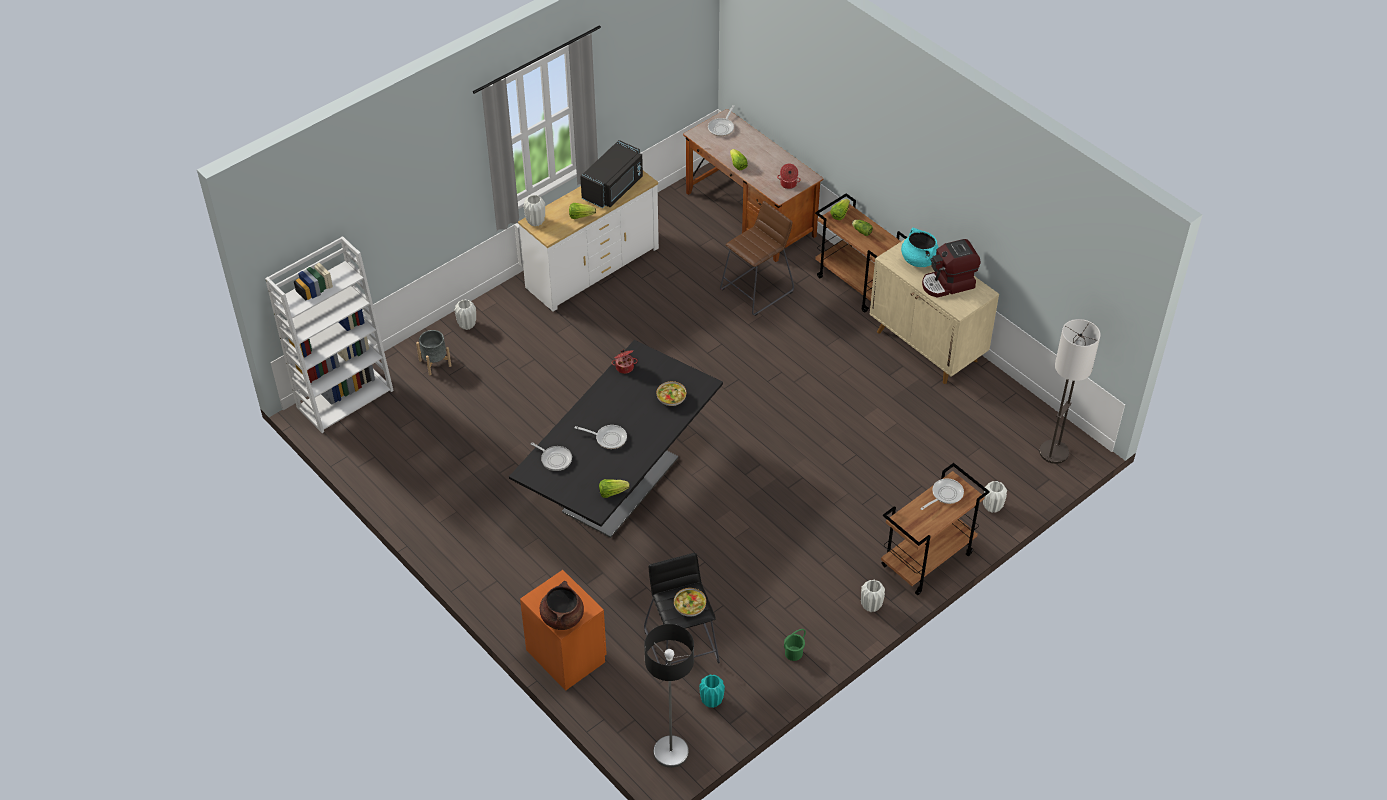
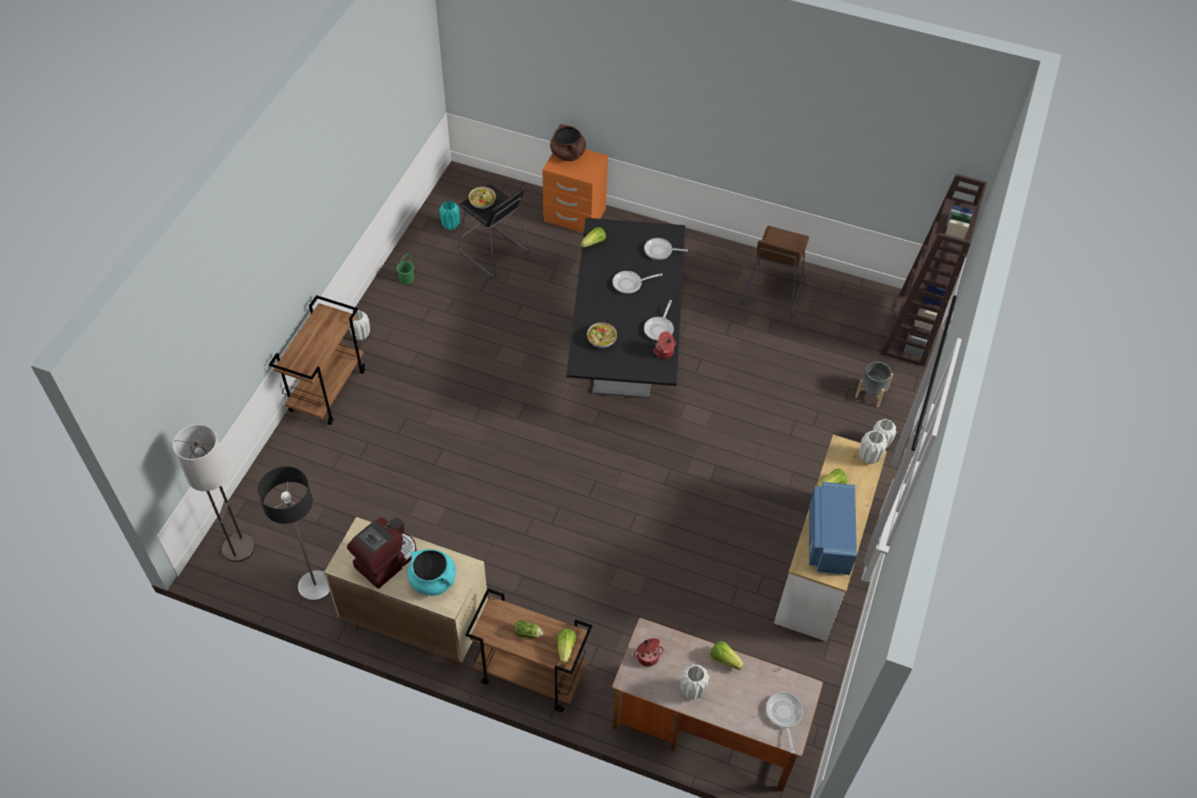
camera: 150 degrees right, 5 degrees up
(345, 398) = (911, 331): white bookcase -> brown bookcase
(614, 188) = (827, 539): black microwave -> blue microwave
(671, 752) = (460, 187): floor lamp -> floor lamp (315, 586)
(757, 290) = (634, 615): brown stool -> brown stool (772, 293)
(945, 495) = (311, 355): frying pan -> frying pan (659, 328)
(992, 507) = (284, 464): white vase -> white vase (692, 690)

